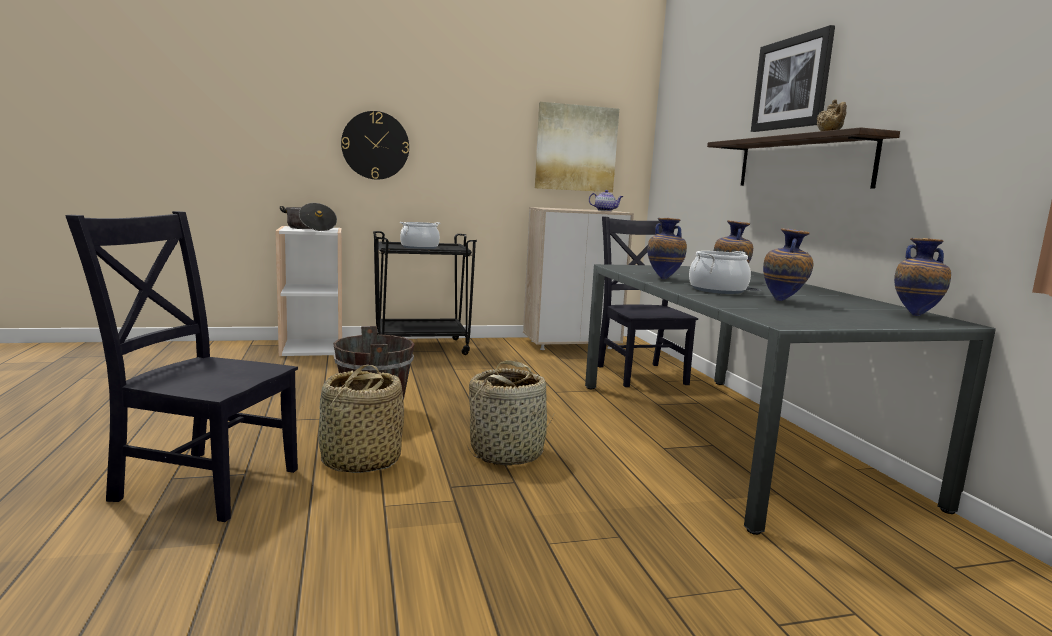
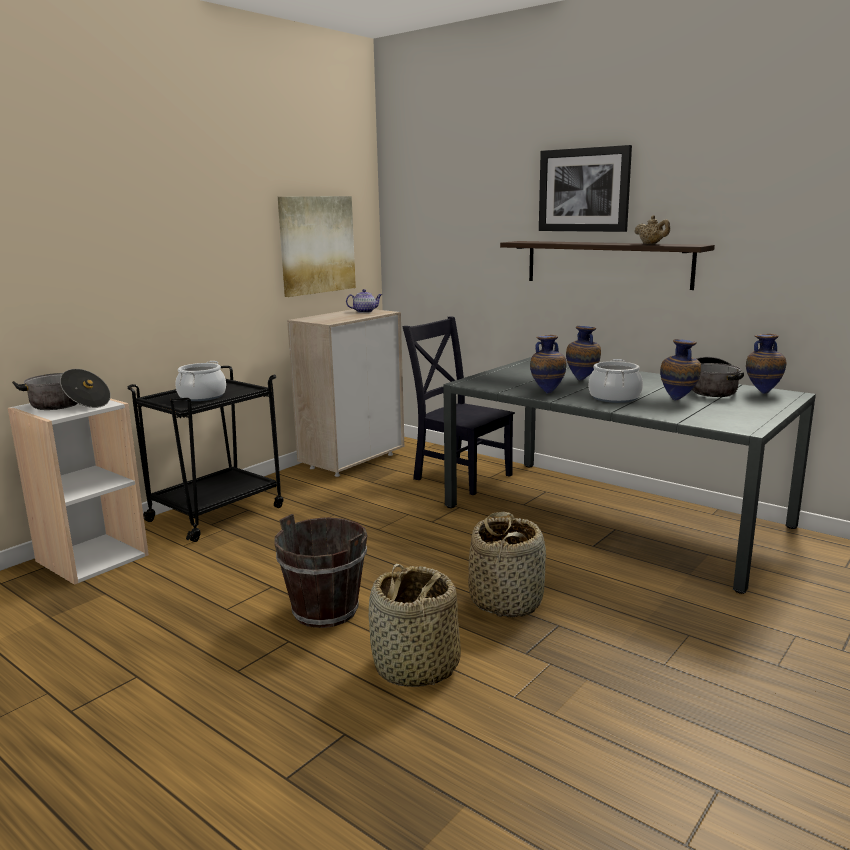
camera: 35 degrees left, 5 degrees up
(202, 482) = (325, 764): black chair -> none
(375, 145) = (109, 275): wall clock -> none
(854, 304) = (712, 390): none -> cooking pot

